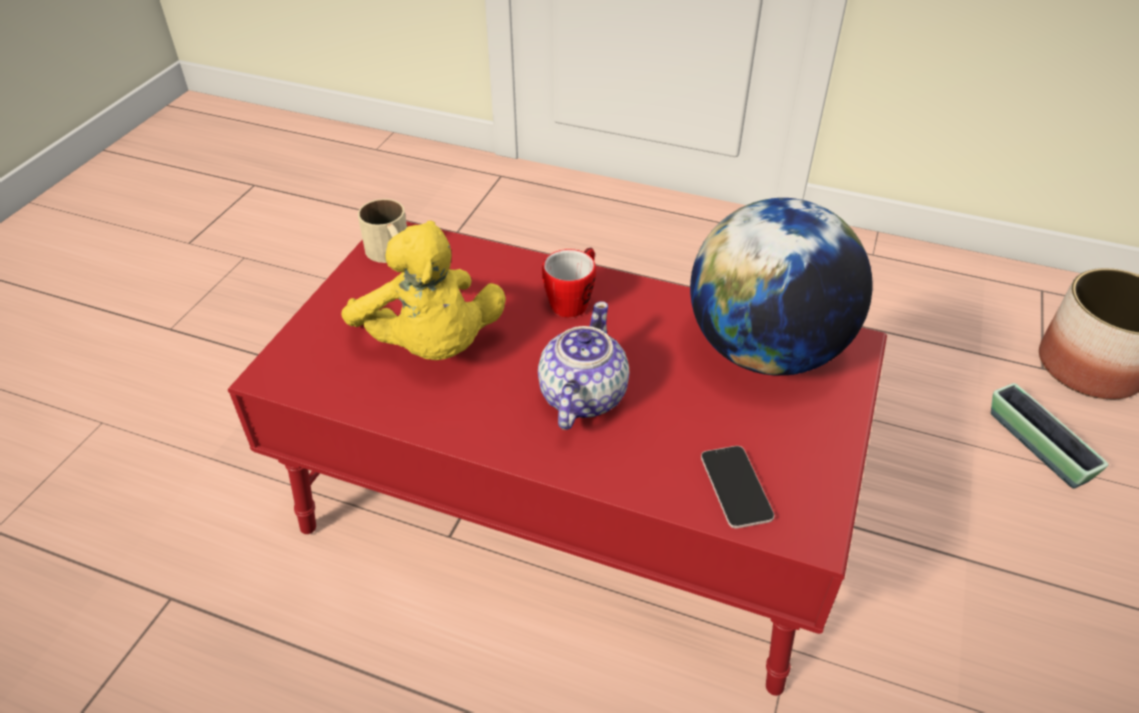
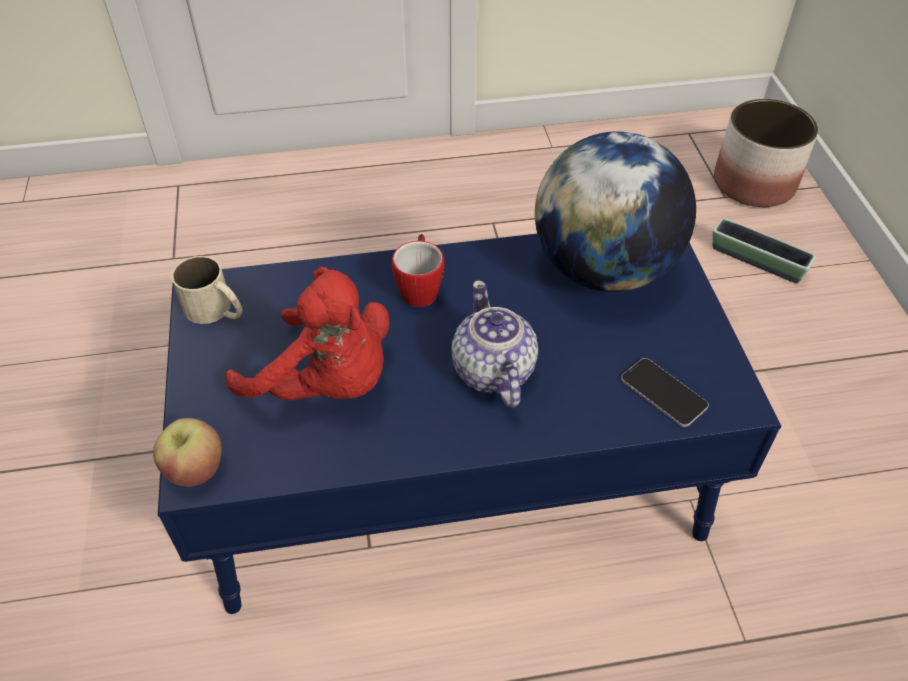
camera: 30 degrees left, 5 degrees up
(278, 367) = (194, 469): none -> apple
(431, 346) = (326, 384): yellow plush toy -> red plush toy
(564, 510) = (452, 475): red coffee table -> blue coffee table

